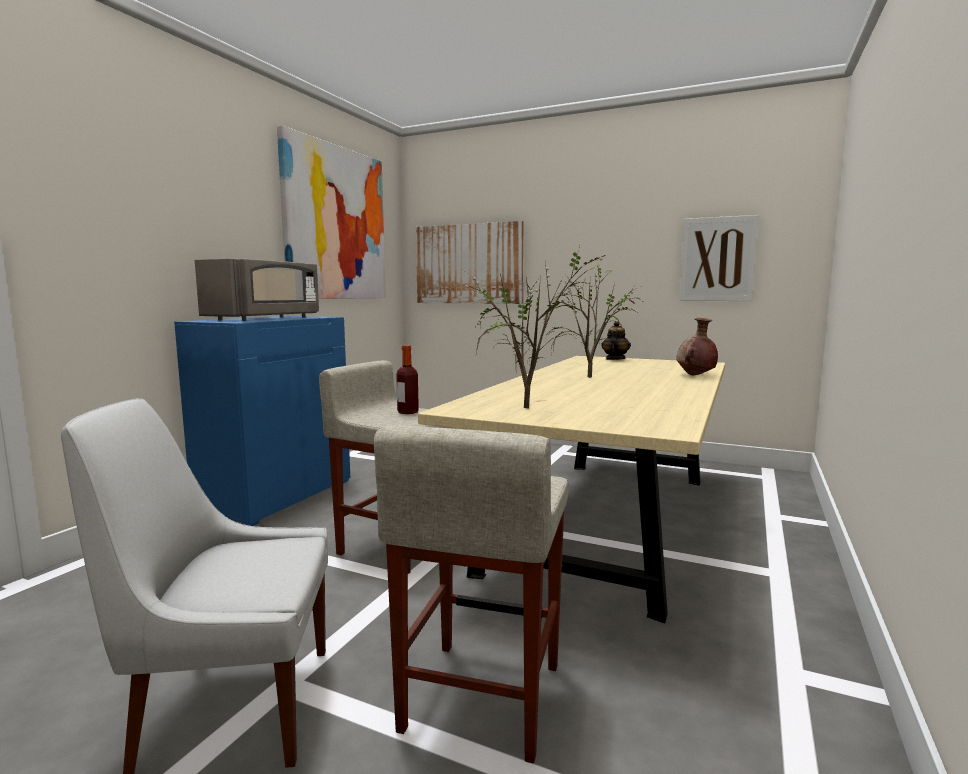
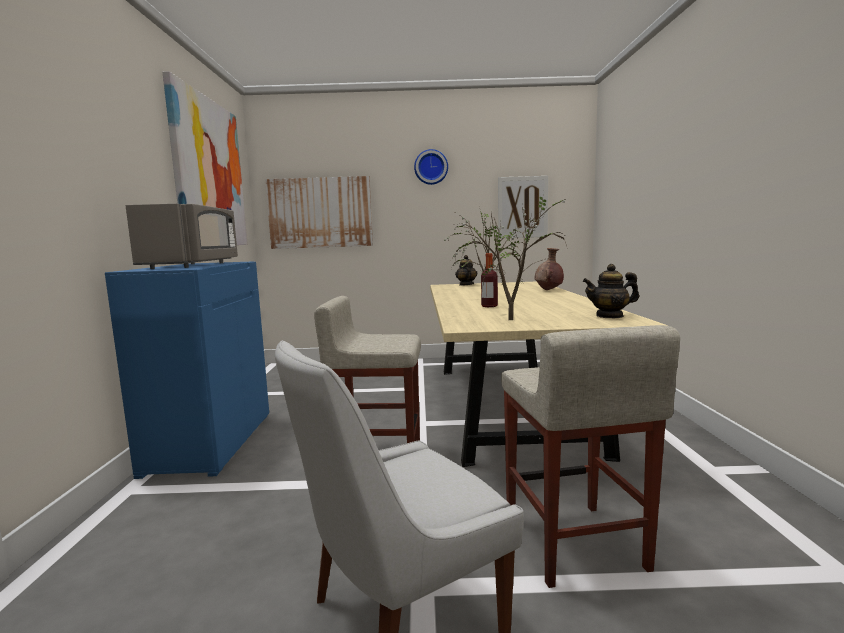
camera: 25 degrees left, 0 degrees up
(407, 412) = (382, 338): bottle -> bottle (489, 306)
(596, 208) = (431, 167): none -> wall clock
(659, 419) = (610, 316): none -> teapot

